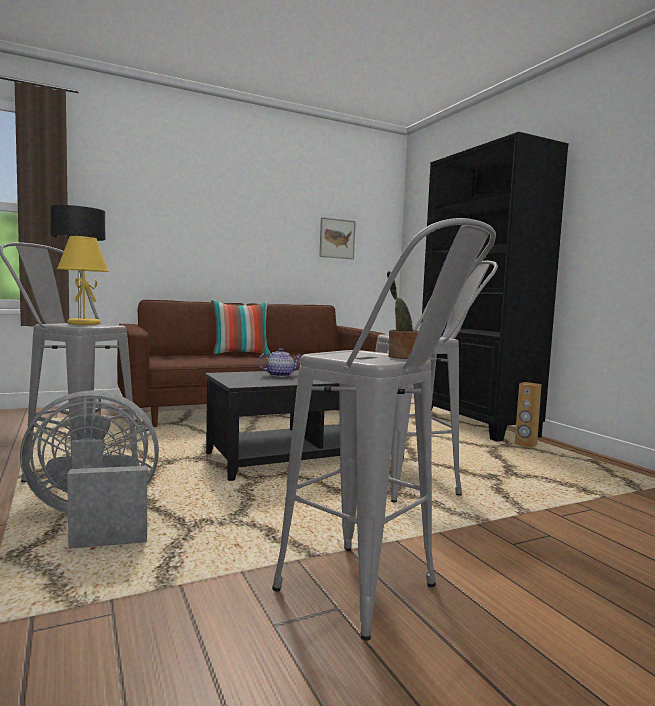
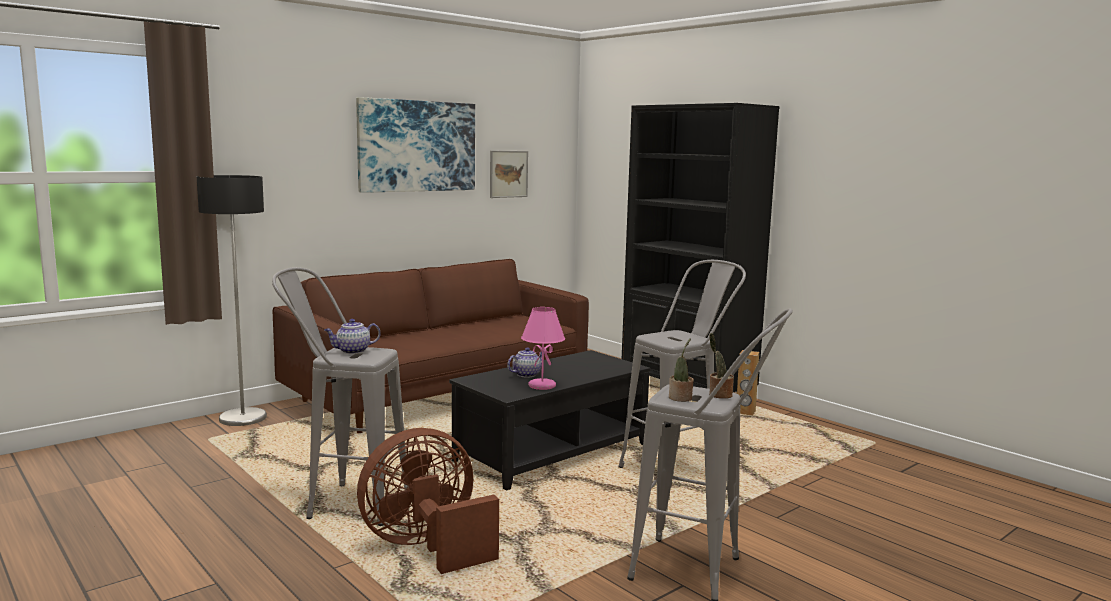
camera: 15 degrees left, 5 degrees up
(83, 324) = (352, 351): yellow table lamp -> teapot
(95, 520) = (427, 547): grey fan -> brown fan
(240, 354) = (423, 331): pillow -> none
(254, 207) = (417, 146): none -> picture
(282, 381) = (541, 386): none -> pink table lamp
(346, 356) = (681, 398): none -> potted plant

